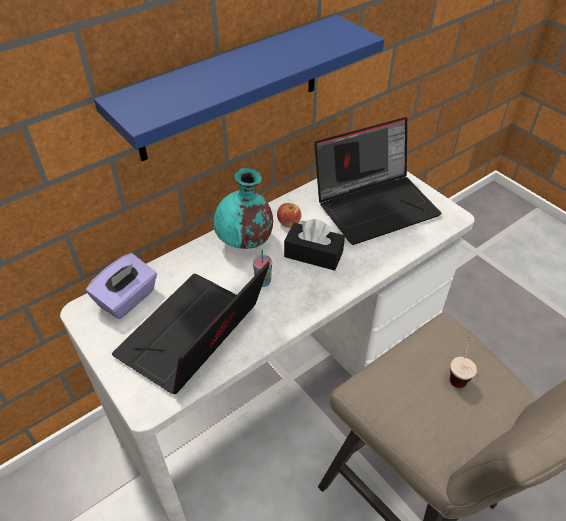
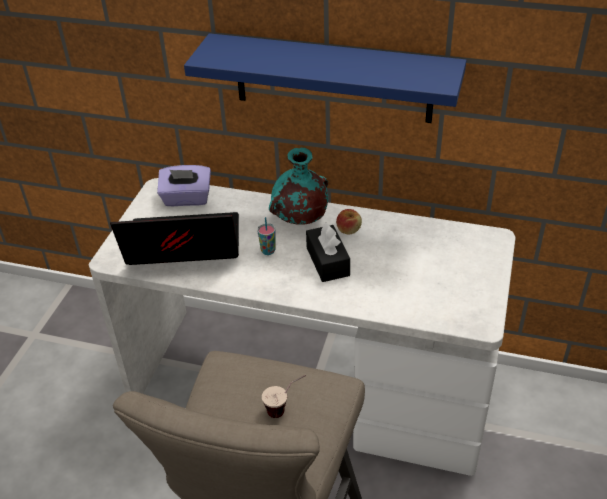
camera: 55 degrees right, 5 degrees down
(376, 204) = (434, 267): laptop -> none

